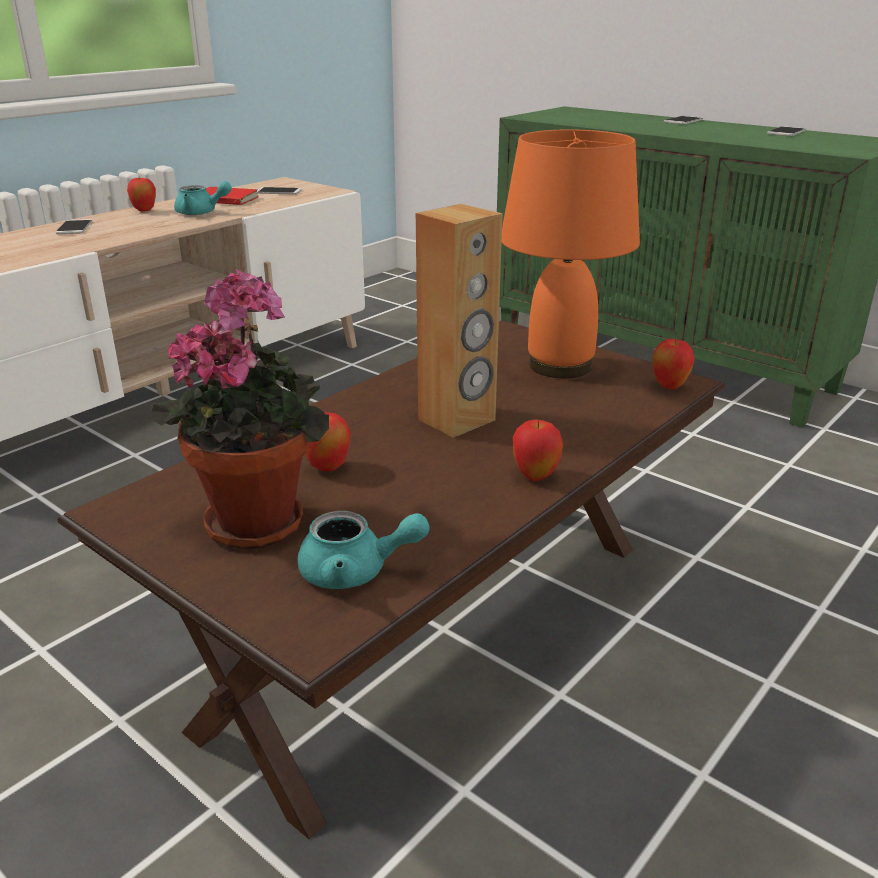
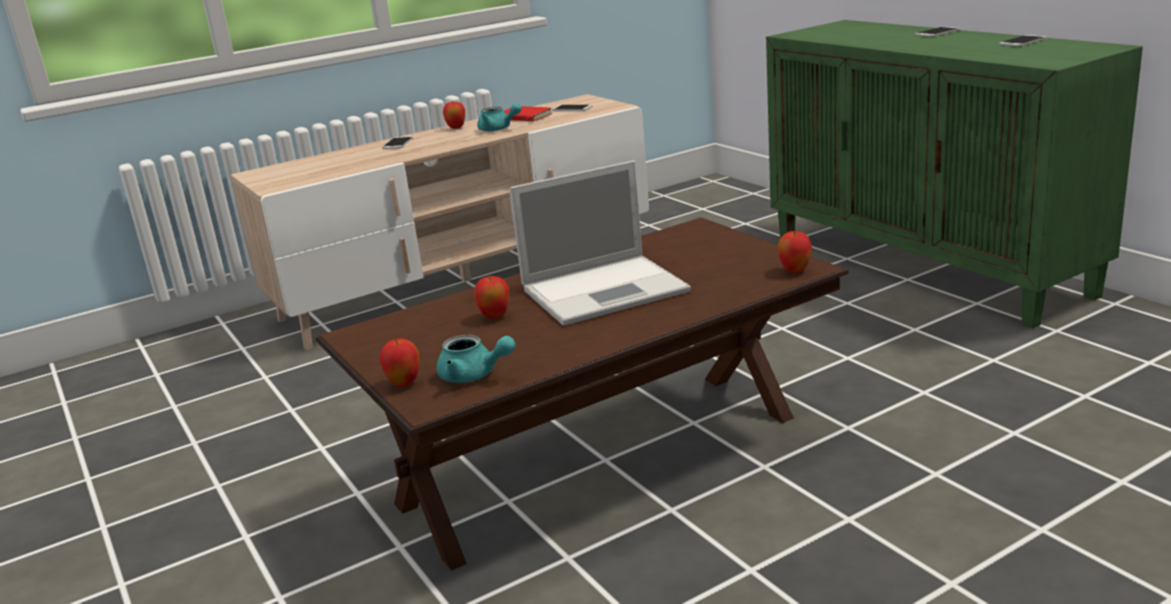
camera: 20 degrees right, 5 degrees down
(259, 518) = (433, 343): potted plant -> none
(457, 420) = (607, 289): brown speaker -> laptop
(535, 476) = (634, 328): apple -> apple (404, 384)
(559, 366) = (717, 254): orange table lamp -> none

